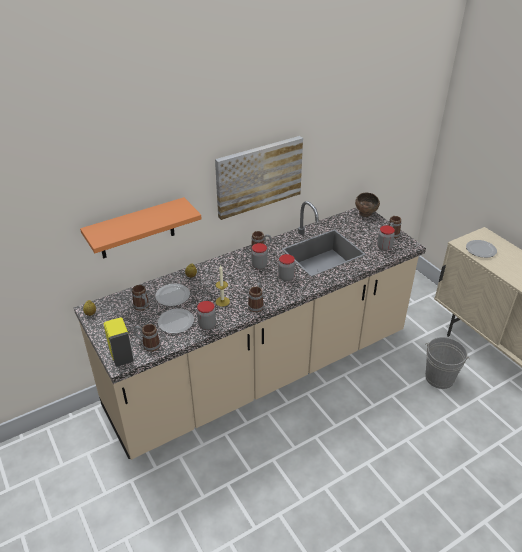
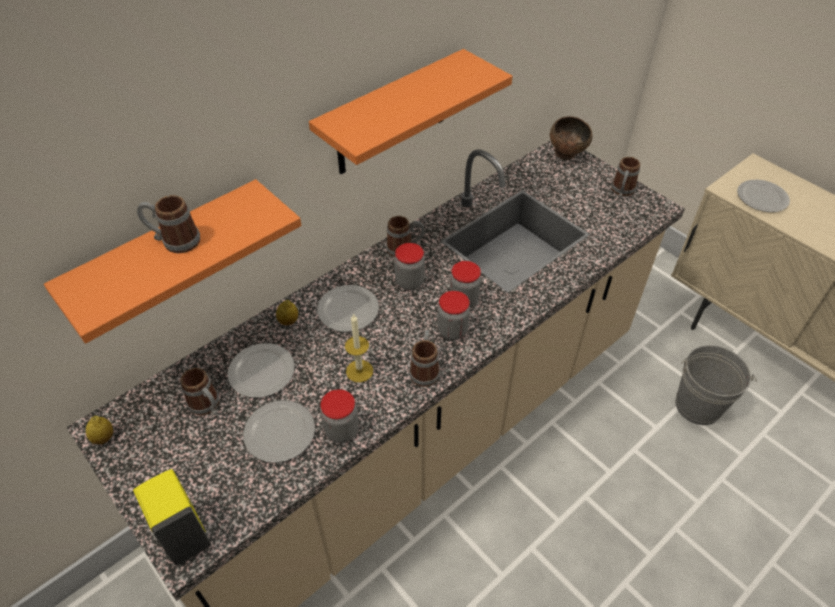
camera: 10 degrees left, 10 degrees up
(148, 345) = (233, 496): mug -> mug (174, 241)
(224, 274) = (349, 309): none -> plate
(258, 176) = (391, 115): picture -> orange shelf
(384, 247) = (616, 216): jar -> jar (452, 330)

